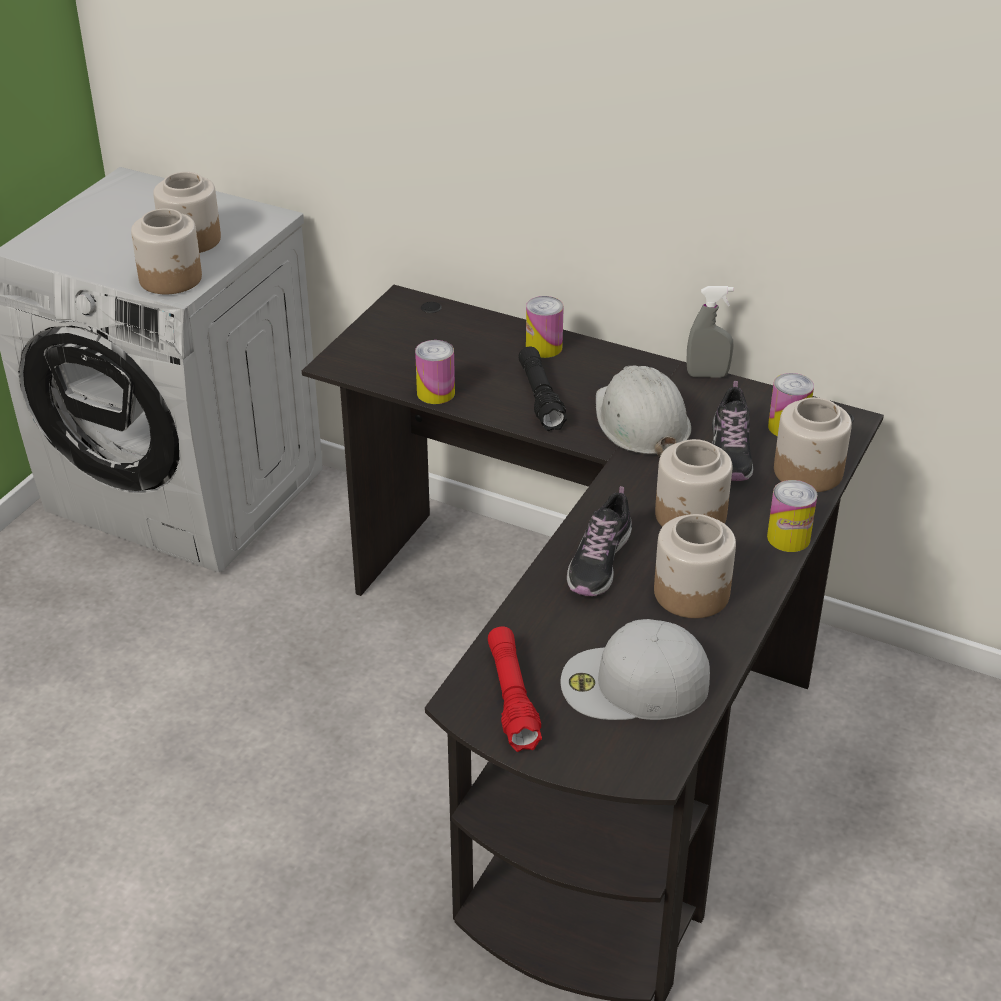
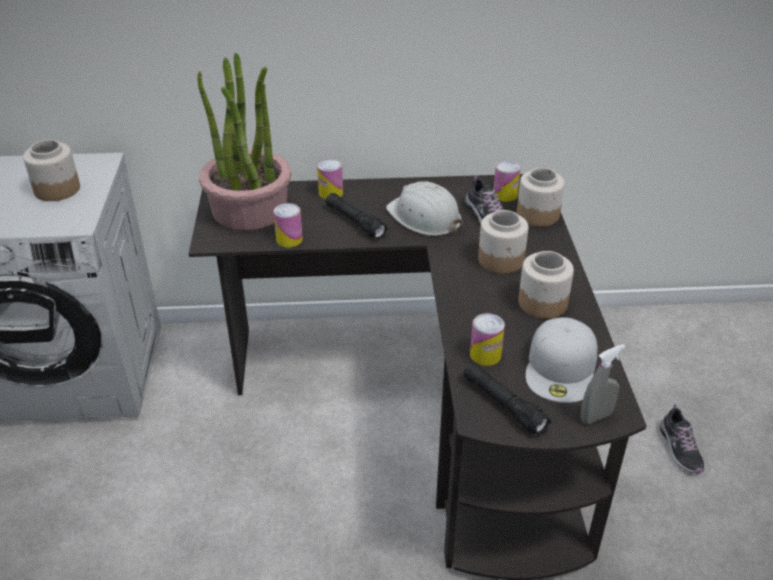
camera: 30 degrees left, 0 degrees up
(171, 279) = (66, 218): jar -> none
(420, 337) = (249, 209): none -> potted plant
(512, 698) = (504, 405): red flashlight -> black flashlight
(599, 562) = (476, 304): shoe -> shoe (680, 449)
(633, 684) = (562, 368): white cap -> white cap turned 45 degrees counterclockwise
(707, 375) = (436, 180): grey spray bottle -> grey spray bottle (596, 417)
(788, 538) = (562, 254): can -> can (485, 355)

